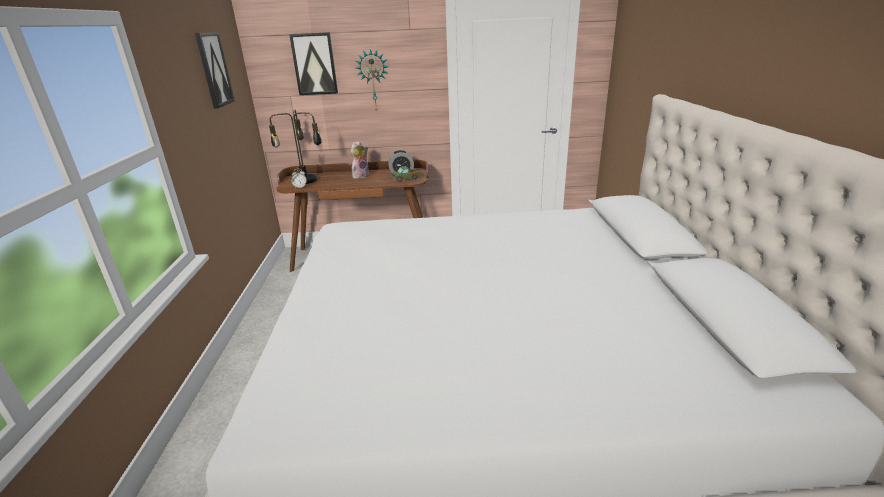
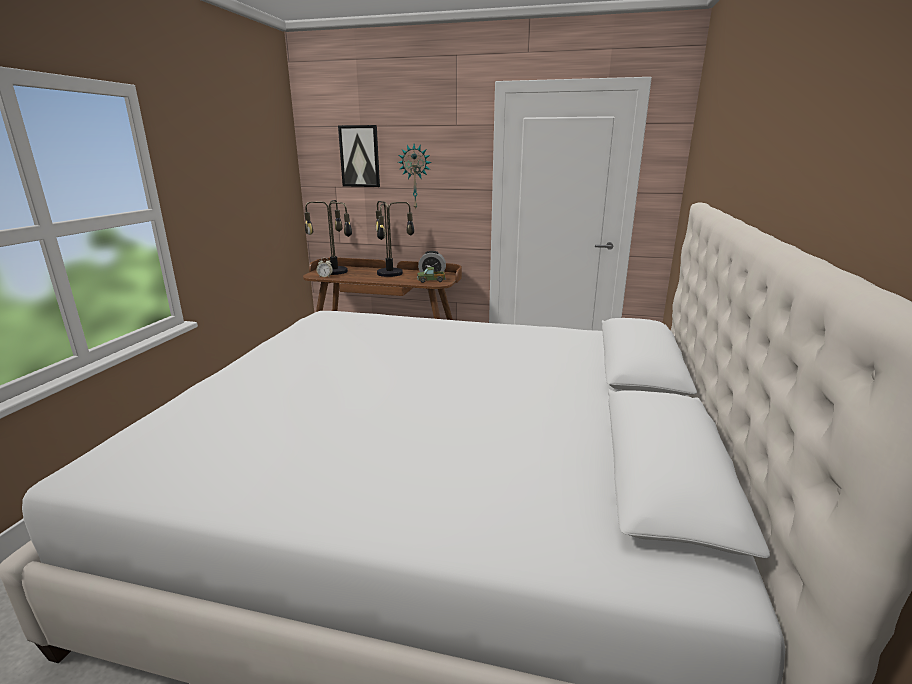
camera: 15 degrees right, 5 degrees down
(214, 70) = (250, 152): picture -> none
(360, 176) = (390, 273): plush toy -> table lamp

